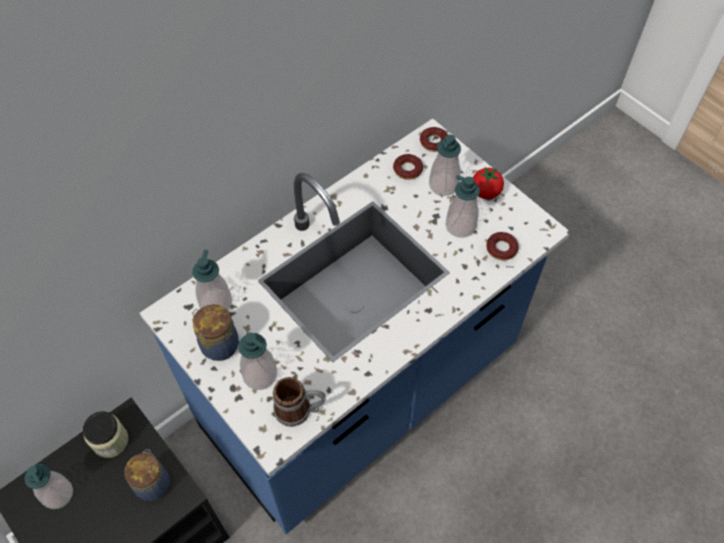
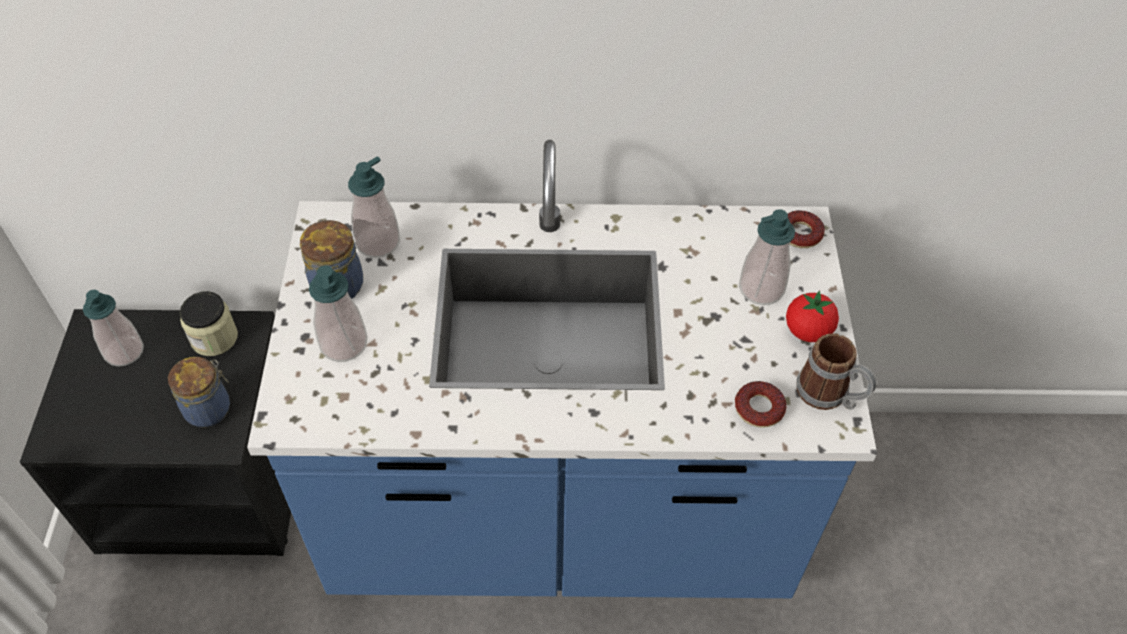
camera: 40 degrees right, 5 degrees down
(300, 410) = (343, 410): mug -> mug (830, 396)
(407, 169) = (734, 243): donut -> none
(460, 226) = (733, 347): soap dispenser -> none

